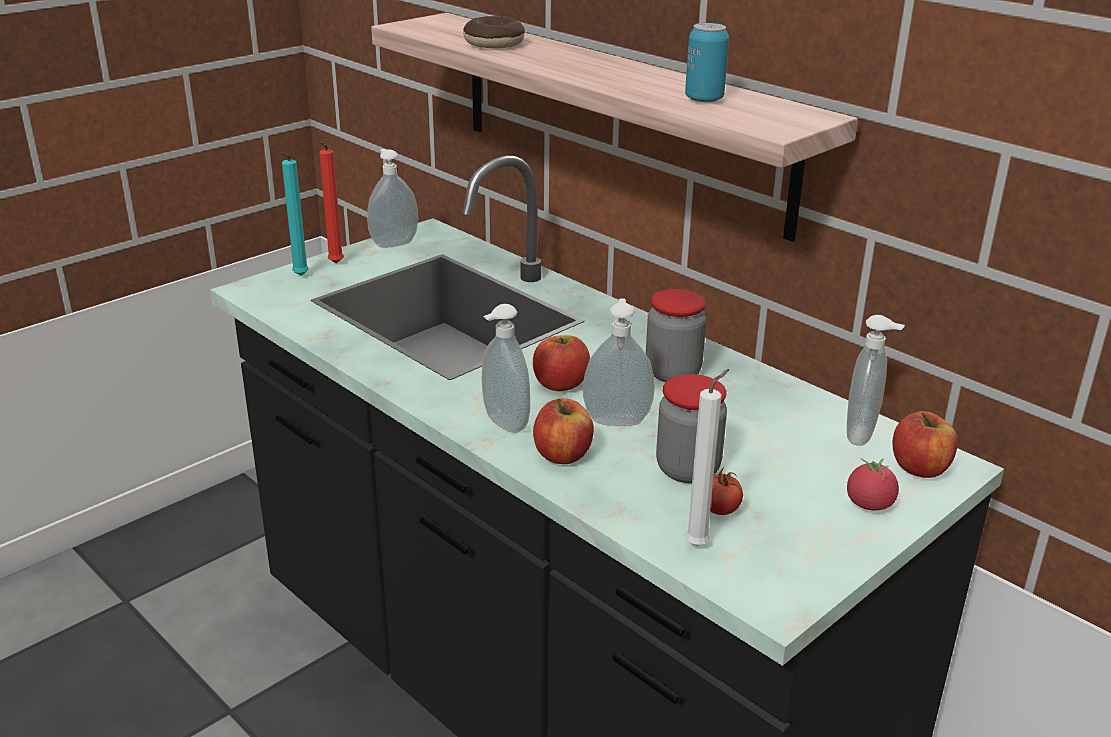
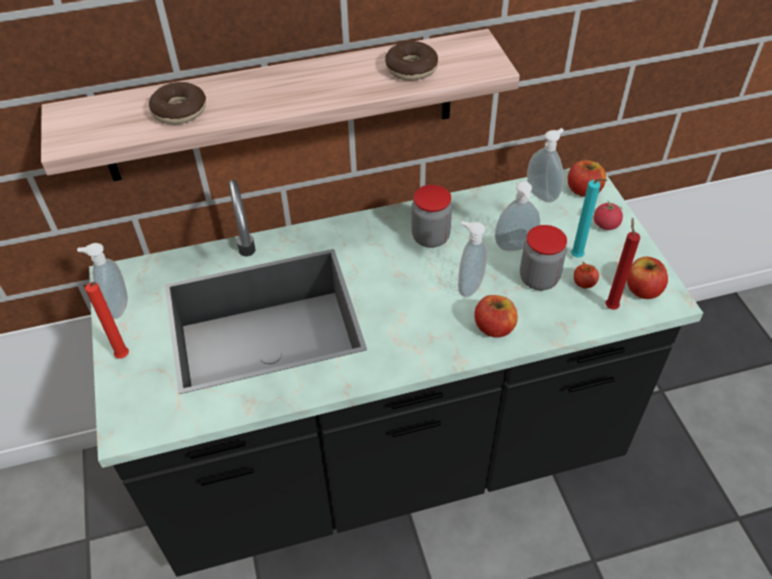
camera: 60 degrees left, 20 degrees up
(299, 277) = (128, 388): turquoise candle -> turquoise candle (578, 258)
(503, 424) = (442, 342): soap dispenser -> soap dispenser (515, 248)
(560, 384) = (410, 295): apple -> apple (642, 289)
(700, 544) = (610, 306): white candle -> red candle
(704, 99) = (411, 69): can -> donut

